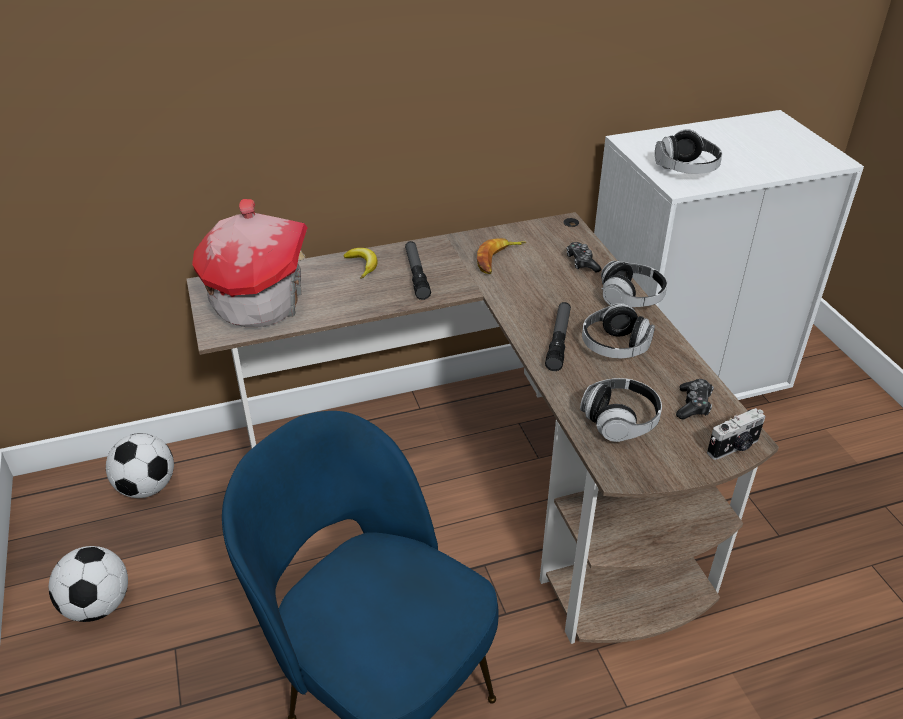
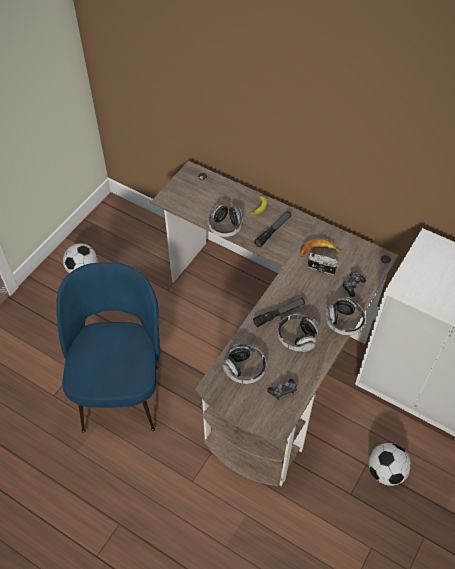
camera: 50 degrees right, 15 degrees up
(147, 487) = (145, 235): football -> football (386, 471)
(259, 302) = (196, 195): toy house -> none
(686, 169) = (423, 280): headphones -> headphones (225, 227)
(734, 447) = (268, 422): camera -> camera (321, 269)

